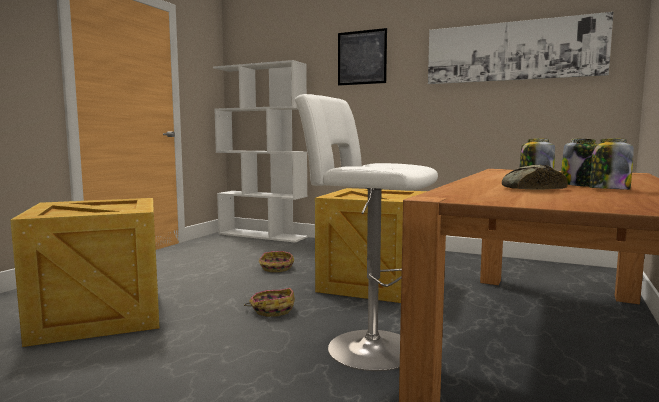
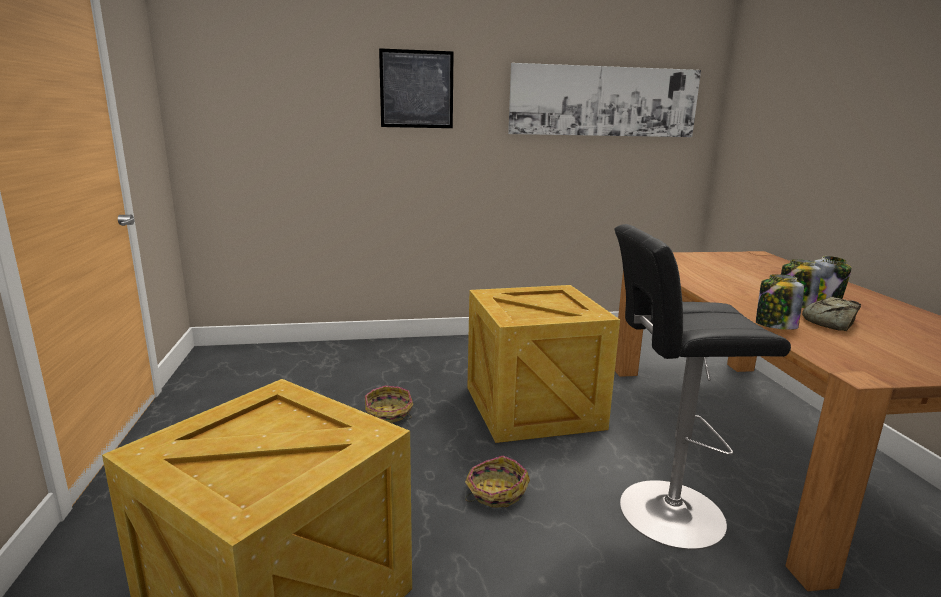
camera: 35 degrees left, 10 degrees up
(263, 235) = (272, 350): white bookcase -> none
(365, 347) = (663, 513): white stool -> black stool
(608, 189) = (872, 312): jar -> jar (775, 325)

